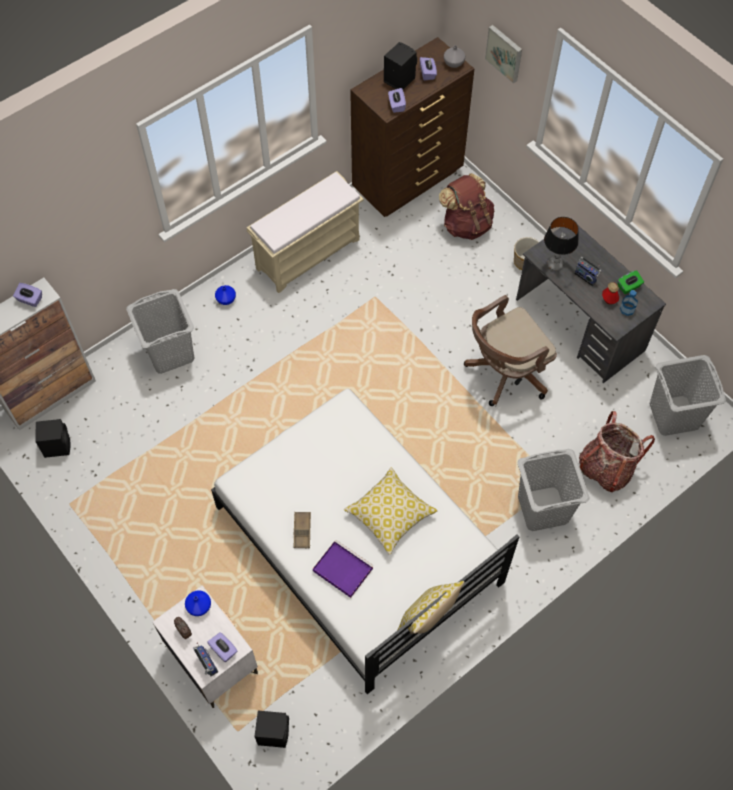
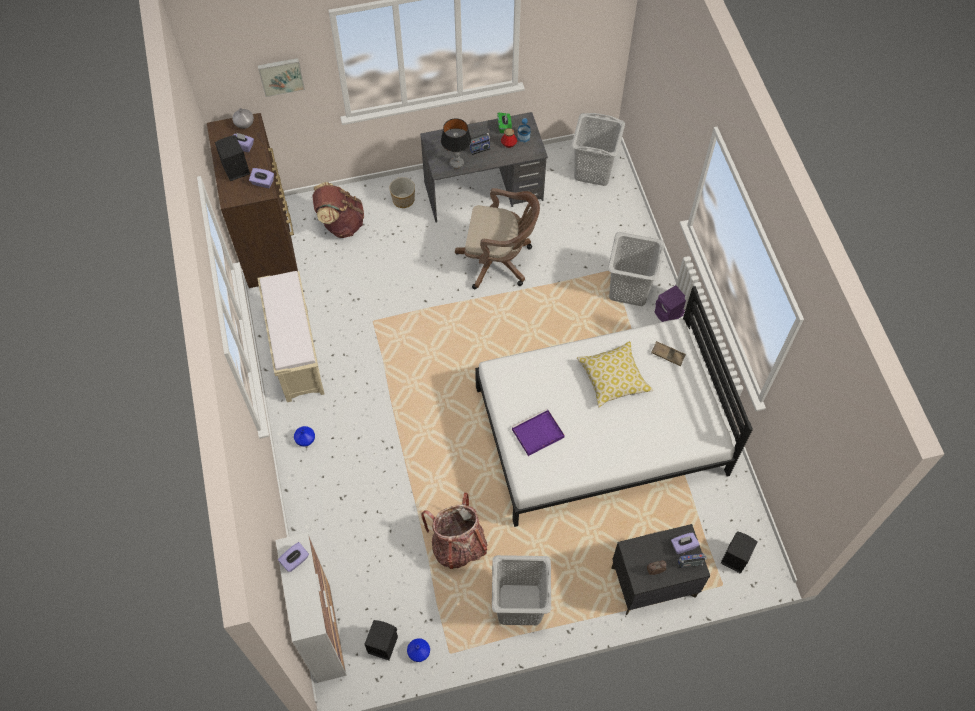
camera: 65 degrees left, 0 degrees up
(170, 352) = (335, 508): grey laundry basket -> grey laundry basket (519, 604)
(198, 606) = (636, 551): blue vase -> blue vase (419, 653)
(211, 659) = (652, 582): white nightstand -> black nightstand
(302, 531) = (598, 449): brown tray -> brown tray (667, 355)
(341, 569) = (646, 432): purple tray -> purple tray (537, 434)
(427, 619) = (712, 390): pillow -> none
(504, 373) = (499, 261): brown office chair -> brown office chair turned 75 degrees counterclockwise
(533, 560) = (669, 315): none -> purple speaker
(606, 468) = (615, 233): backpack -> backpack (458, 545)

